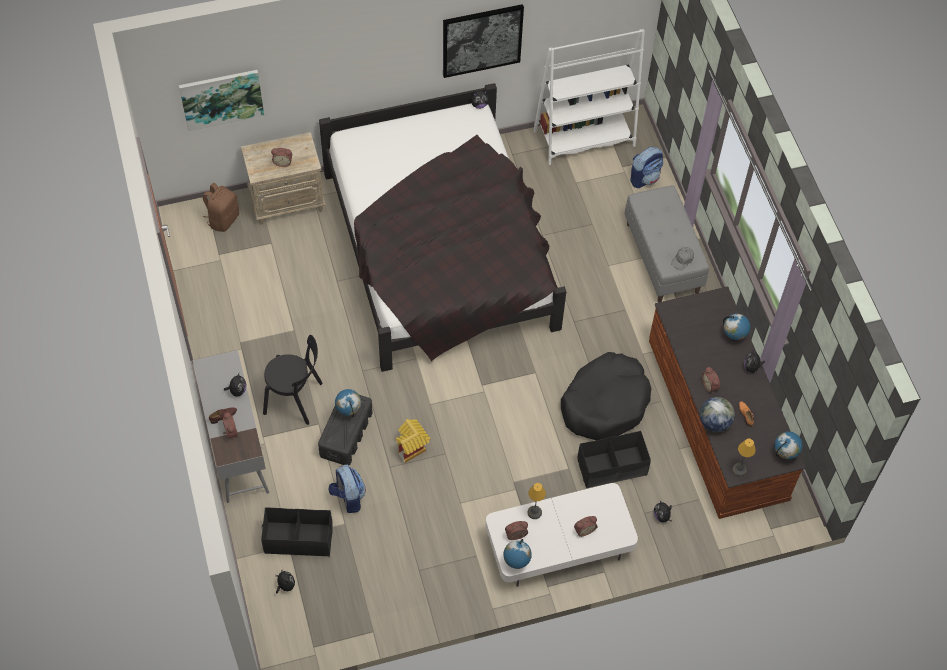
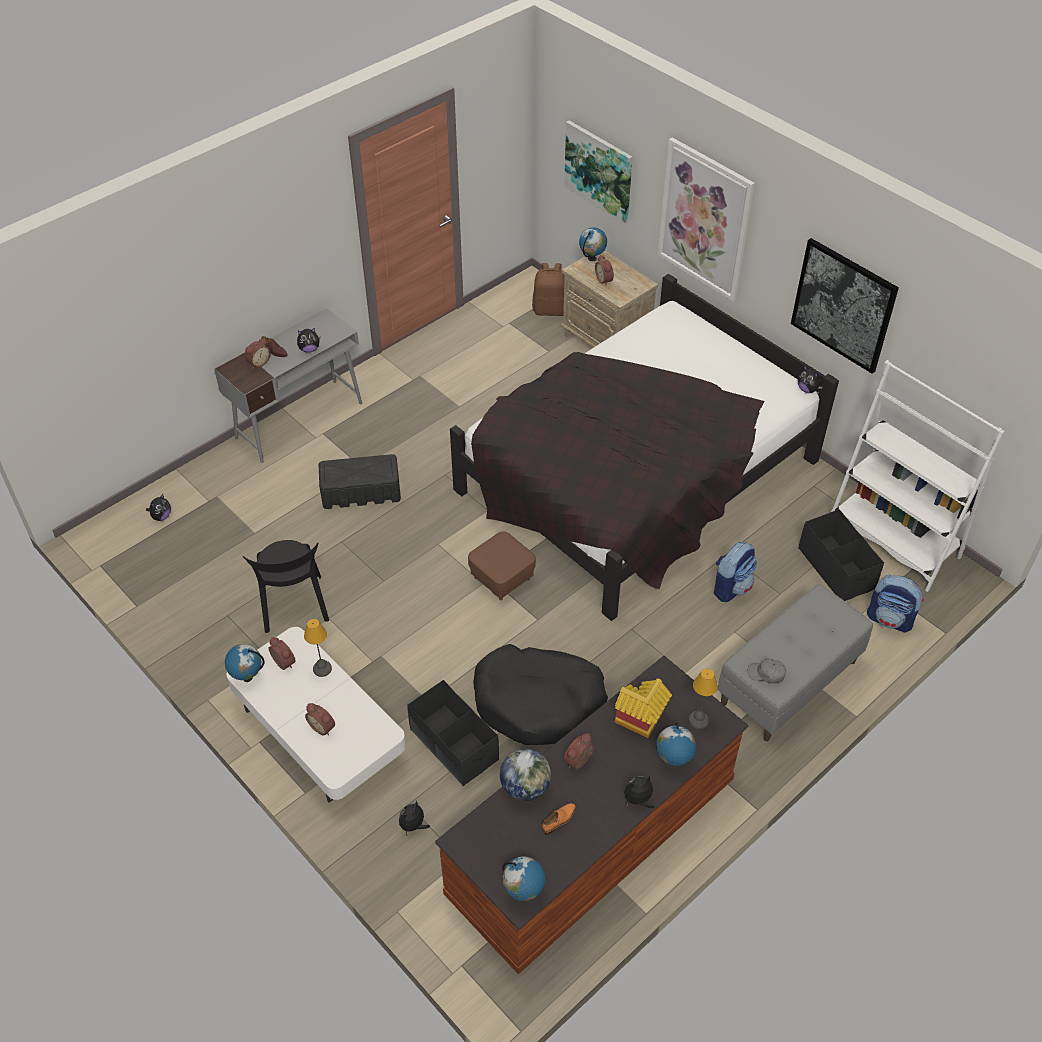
camera: 65 degrees right, 10 degrees down
(296, 399) = (380, 439): black chair -> black chair (294, 607)
(298, 539) = (219, 505): black storage box -> black storage box (836, 568)
(342, 65) = (705, 219): none -> picture
(348, 497) = (287, 523): backpack -> backpack (731, 587)
(349, 411) = (371, 468): globe -> globe (592, 258)
(412, 449) = (373, 551): toy house -> toy house (639, 721)
(486, 378) = (502, 578): none -> brown ottoman
(738, 469) = (468, 843): table lamp -> table lamp (698, 720)

